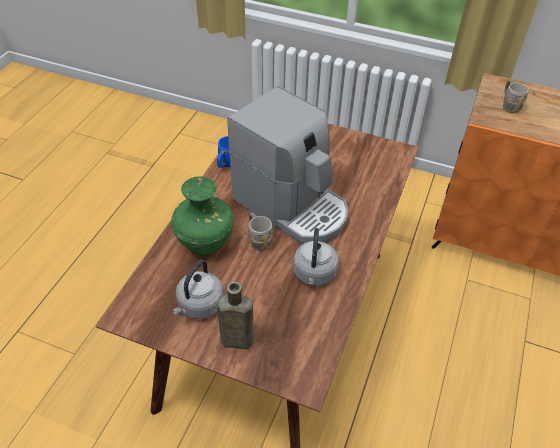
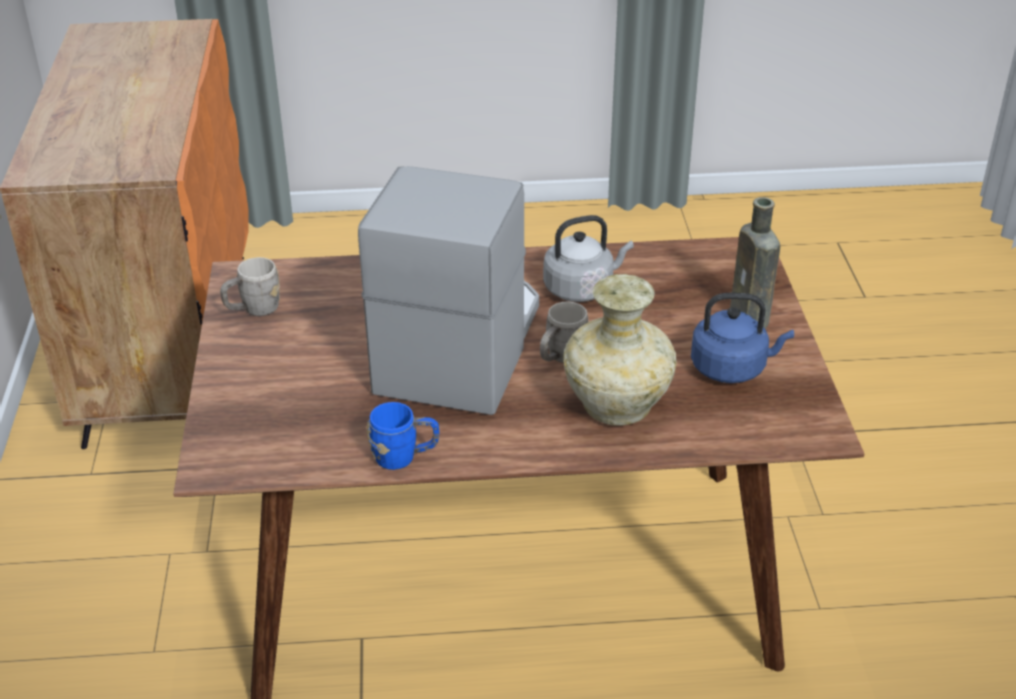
camera: 115 degrees left, 10 degrees down
(199, 306) = (732, 368): grey kettle -> blue kettle
(206, 243) = (615, 407): green vase -> beige vase
(509, 105) = (103, 153): grey mug -> grey mug (253, 310)

